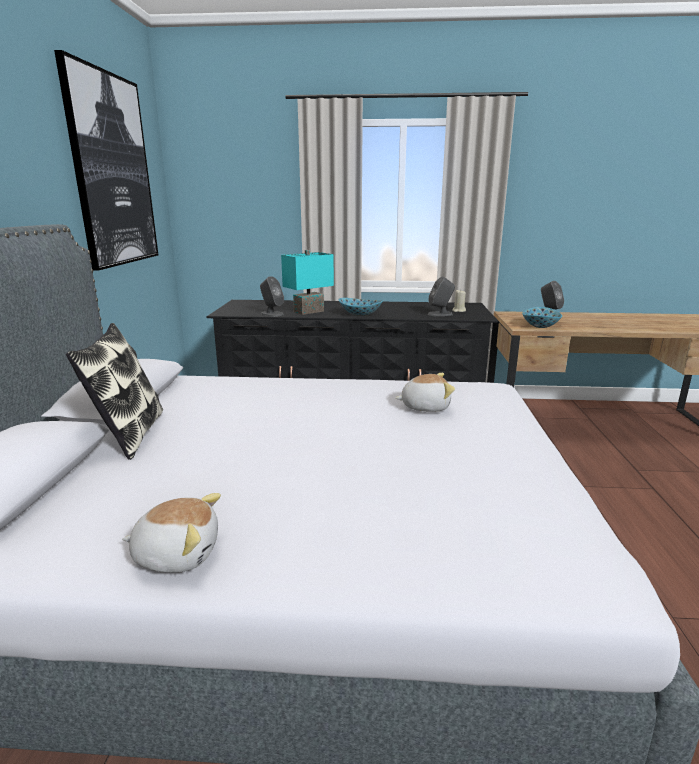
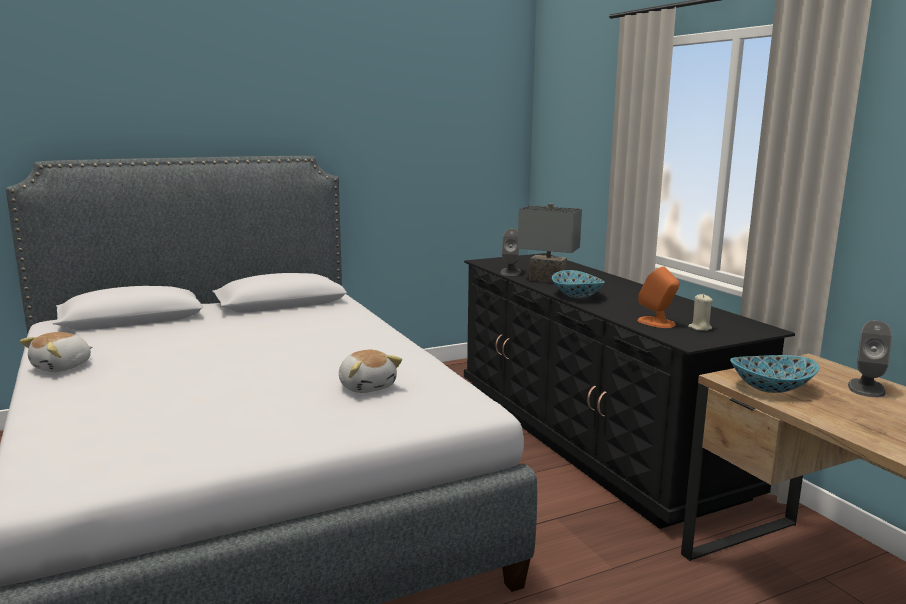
camera: 60 degrees right, 5 degrees down
(112, 171) = (424, 109): picture -> none
(129, 435) = (219, 319): pillow -> none
(177, 553) = (62, 367): plush toy -> plush toy turned 60 degrees clockwise
(309, 312) = (546, 280): turquoise table lamp -> grey table lamp
(440, 314) = (656, 323): grey speaker -> orange speaker

